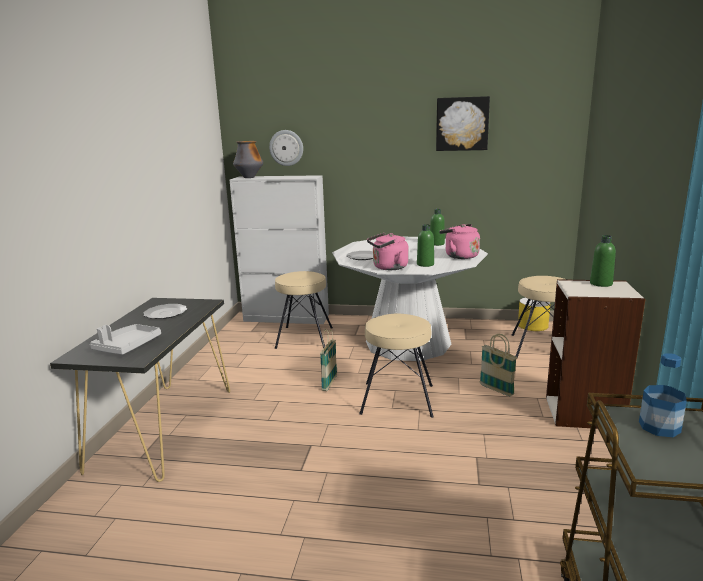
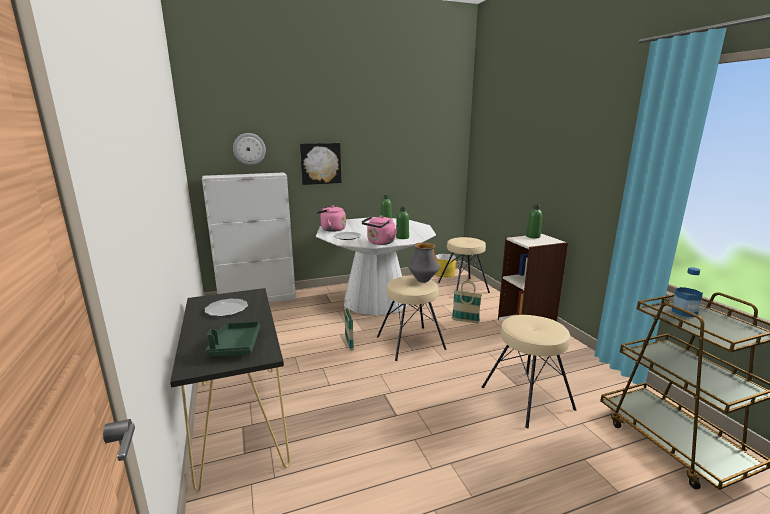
camera: 30 degrees left, 0 degrees up
(127, 346) = (235, 346): grey tray -> green tray
(249, 177) = (218, 176): vase -> vase (423, 280)
(304, 337) = (290, 312): beige stool -> beige stool (526, 398)
(459, 256) = (415, 229): pink kettle -> pink kettle (331, 229)
(462, 124) = (391, 130): picture -> picture (320, 163)

